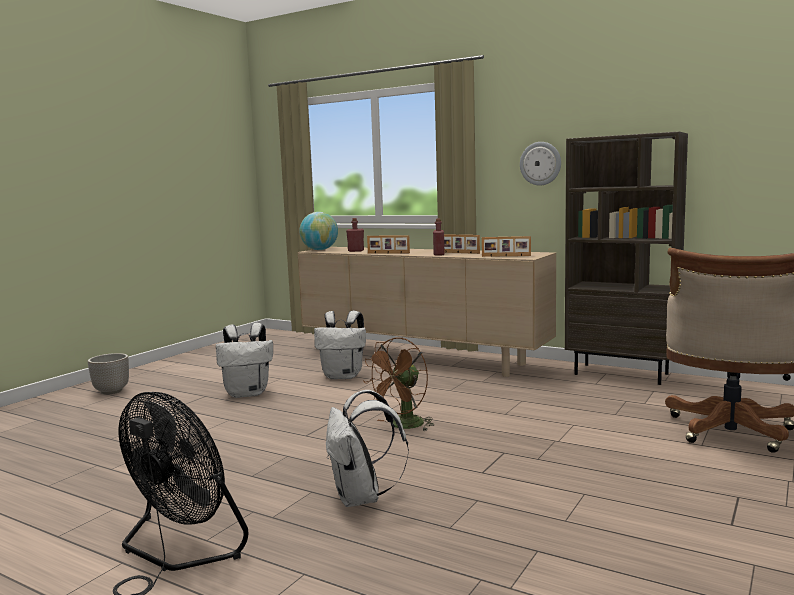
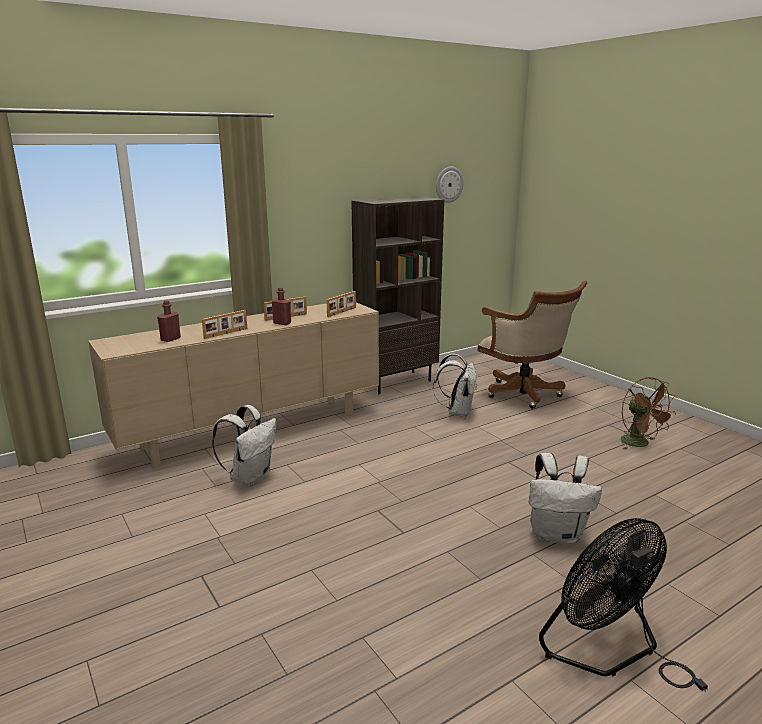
camera: 65 degrees left, 10 degrees up
(111, 391) = (56, 663): planter -> none
(248, 393) = (232, 543): white backpack -> white backpack (457, 412)
(319, 250) = (114, 349): globe -> none
(402, 426) = (423, 483): brown fan -> brown fan (640, 444)
(540, 163) = (318, 221): wall clock -> wall clock (448, 184)

